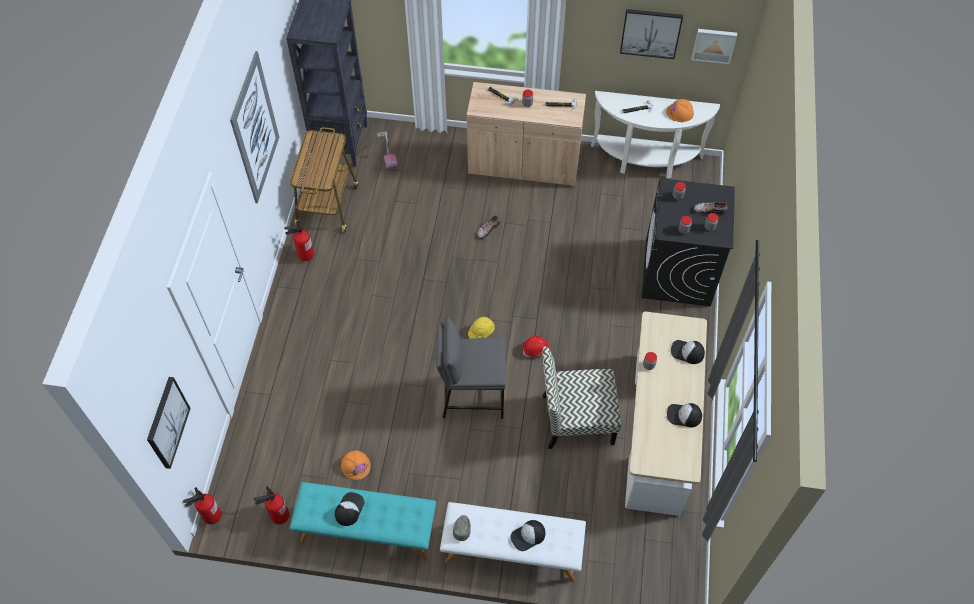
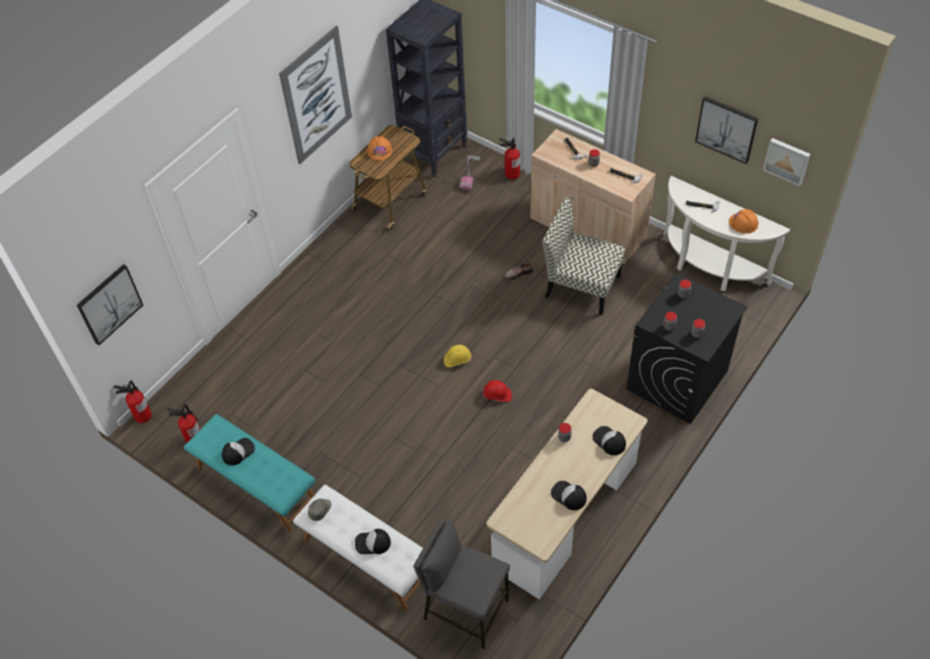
camera: 30 degrees right, 5 degrees down
(305, 254) = (346, 235): fire extinguisher -> fire extinguisher (511, 174)
(355, 465) = (280, 426): orange hard hat -> orange hard hat (379, 151)
(472, 396) = (415, 411): grey stool -> grey stool (465, 609)
(576, 420) = (495, 471): chair -> chair (581, 286)
(709, 209) = (707, 318): shoe -> none

